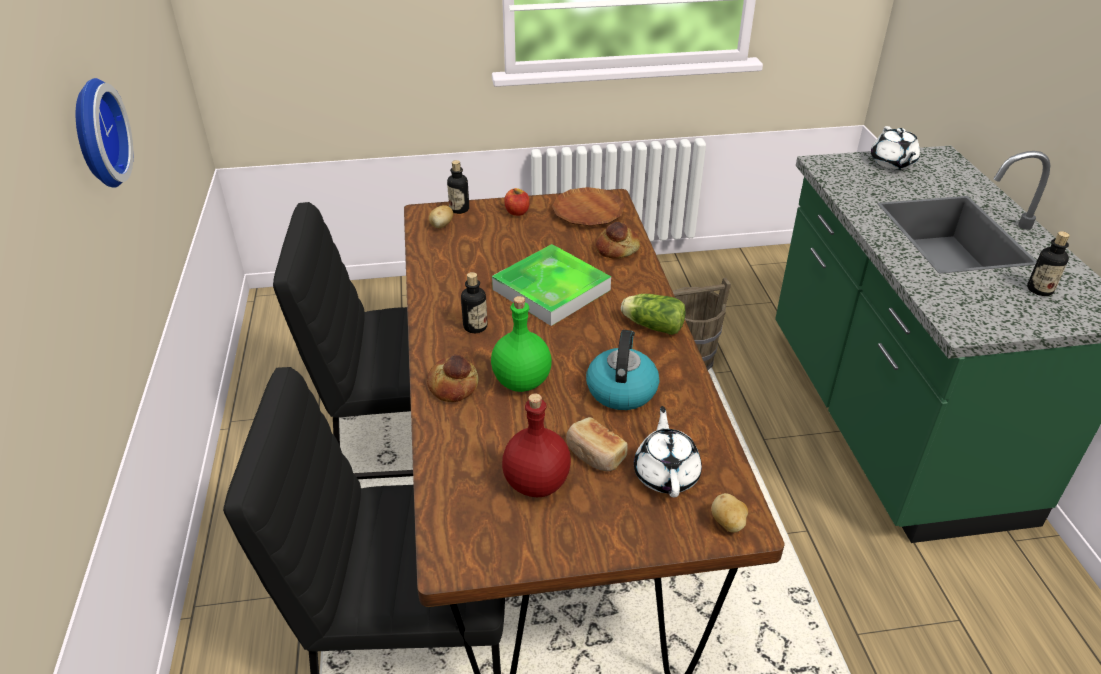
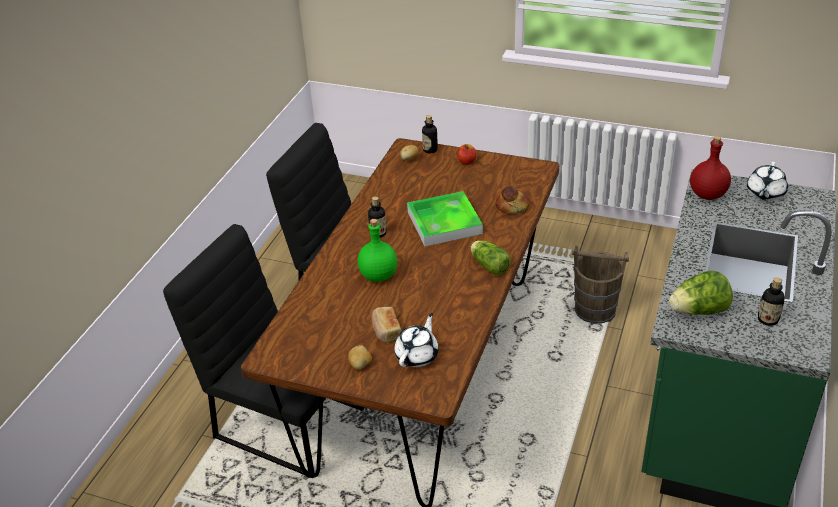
camera: 30 degrees right, 0 degrees up
(94, 134) = (187, 62): wall clock -> none
(454, 386) = (338, 266): bread -> none
(535, 482) = (340, 334): red bottle -> red bottle (707, 194)
(588, 212) = (516, 174): brown plate -> none
(621, 389) = (434, 299): kettle -> none
(728, 524) = (428, 394): potato -> potato (360, 365)
(966, 302) = (698, 311): none -> lettuce

